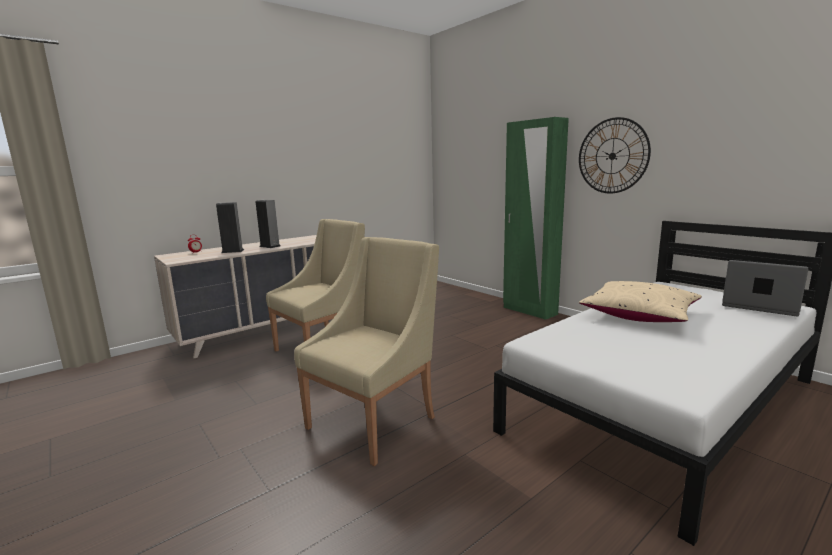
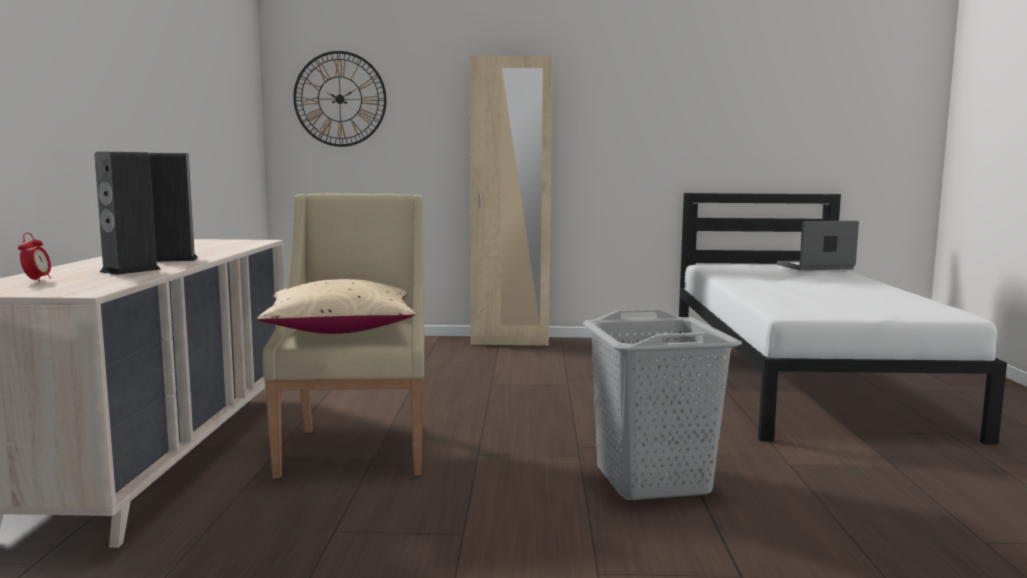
camera: 50 degrees left, 5 degrees down
(375, 421) = (653, 479): beige armchair -> grey laundry basket
(529, 311) = (509, 342): green wardrobe -> beige wardrobe
(612, 156) = (612, 115): wall clock -> wall clock (340, 99)
(639, 315) = (775, 285): beige pillow -> beige pillow (340, 329)

